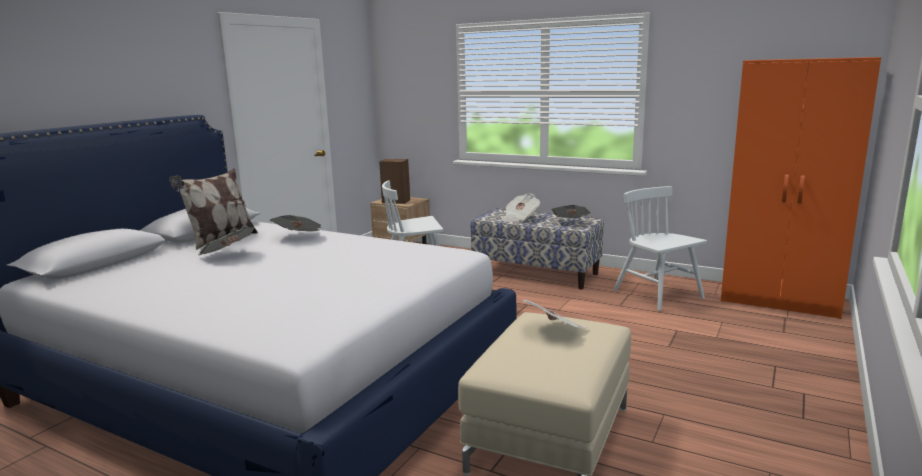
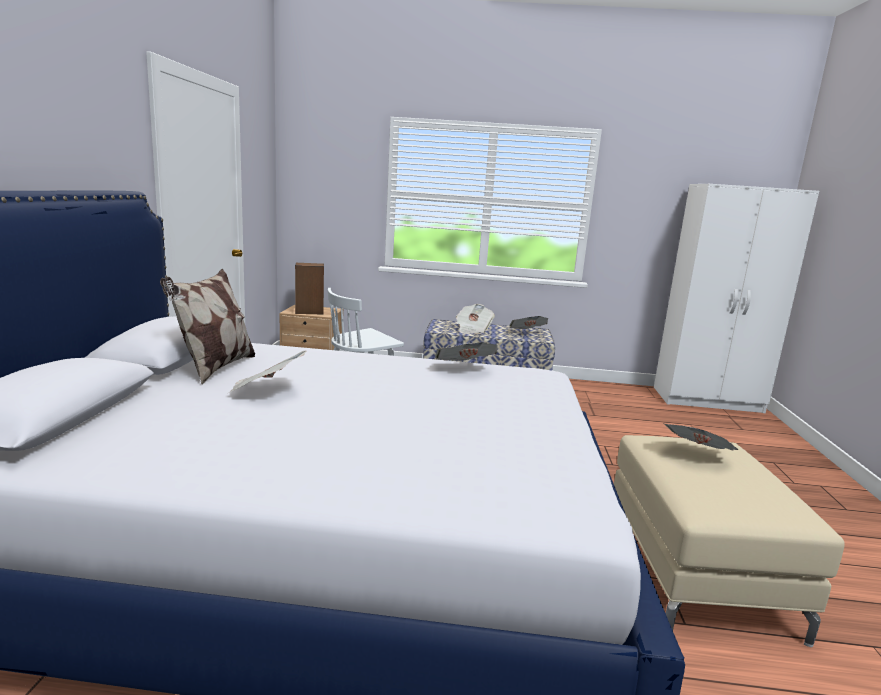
camera: 25 degrees left, 0 degrees up
(299, 237) = (324, 361): newspaper -> newspaper (464, 369)
(658, 294) = (613, 401): white chair -> none
(781, 301) = (708, 400): orange wardrobe -> white wardrobe

